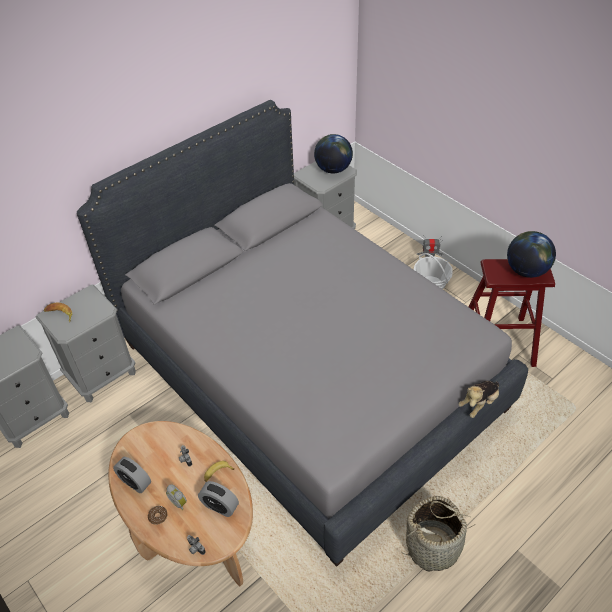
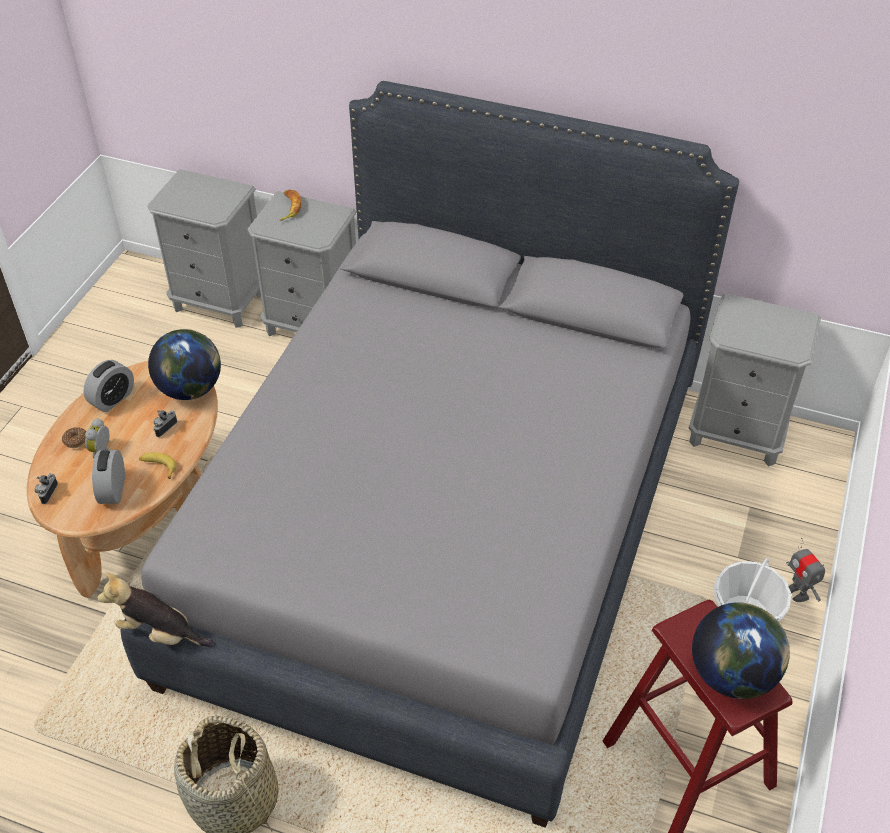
camera: 60 degrees right, 0 degrees up
(135, 482) = (113, 399): alarm clock -> alarm clock turned 150 degrees counterclockwise
(333, 169) = (781, 333): globe -> globe (190, 389)
(479, 403) = (435, 725): plush toy -> plush toy (160, 632)

